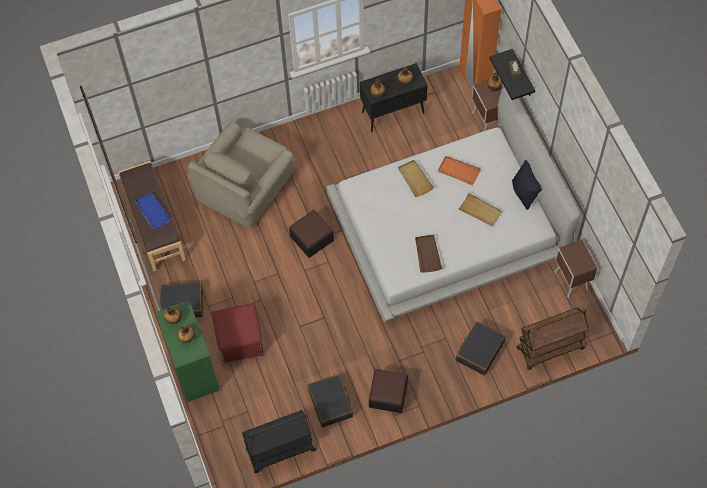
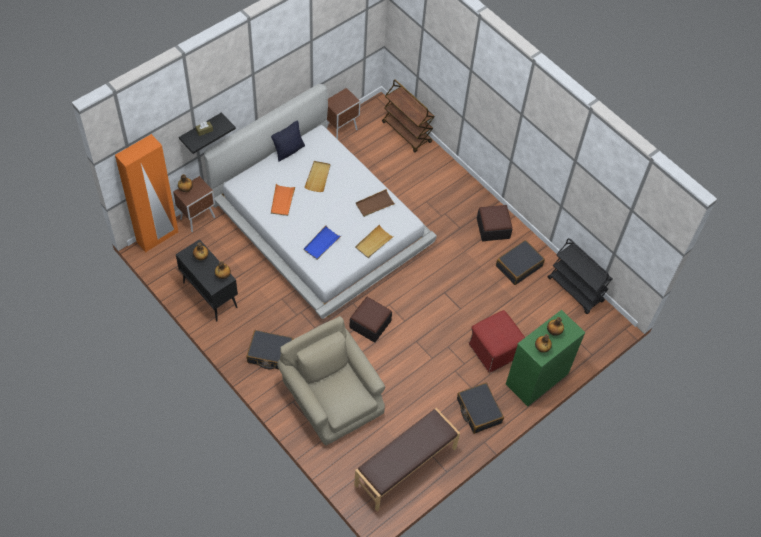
camera: 115 degrees left, 5 degrees down
(152, 211) = (414, 443): blue tray -> blue tray (322, 243)
(246, 185) = (332, 397): beige armchair -> beige armchair turned 135 degrees counterclockwise
(415, 179) = (302, 230): beige tray -> beige tray (374, 242)
(479, 351) = (428, 176): black suitcase -> black suitcase (270, 354)

